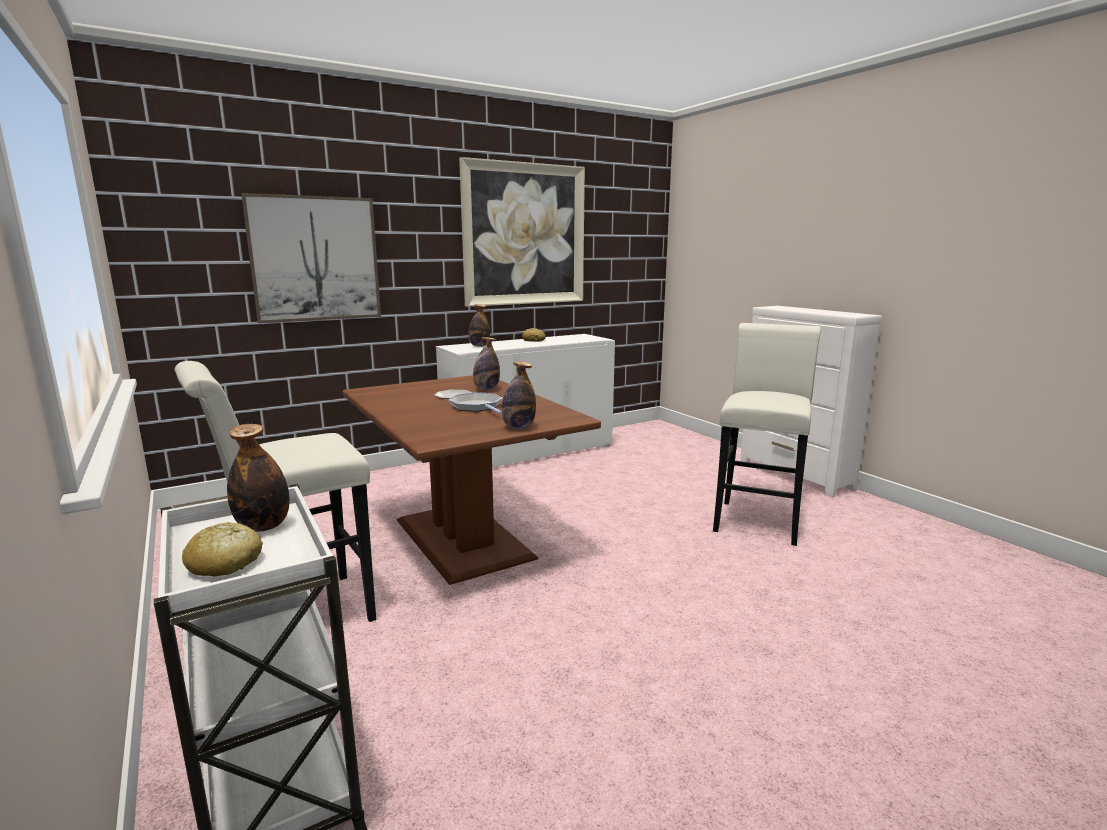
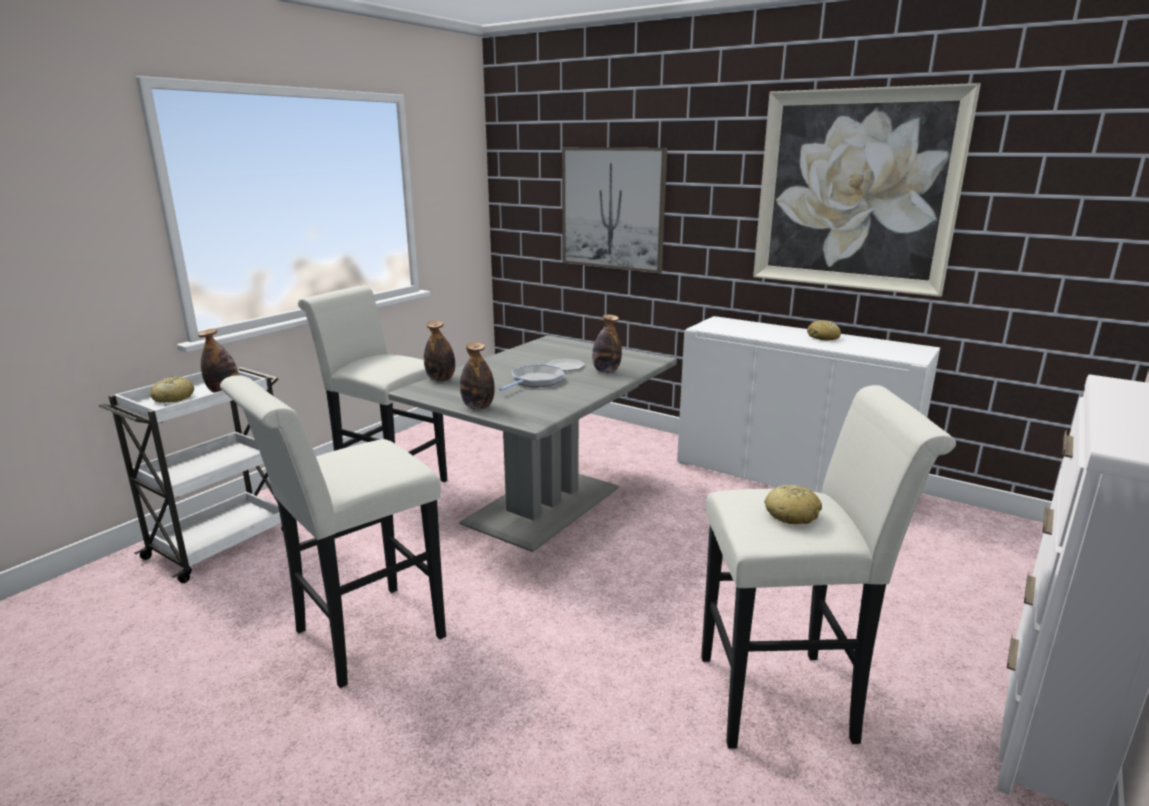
camera: 65 degrees right, 5 degrees up
(464, 538) = (545, 505): brown dining table -> grey dining table
(479, 346) = (742, 327): bottle -> bottle (441, 379)
(612, 674) = (359, 638): none -> white stool
(774, 396) = (791, 514): none -> bread

